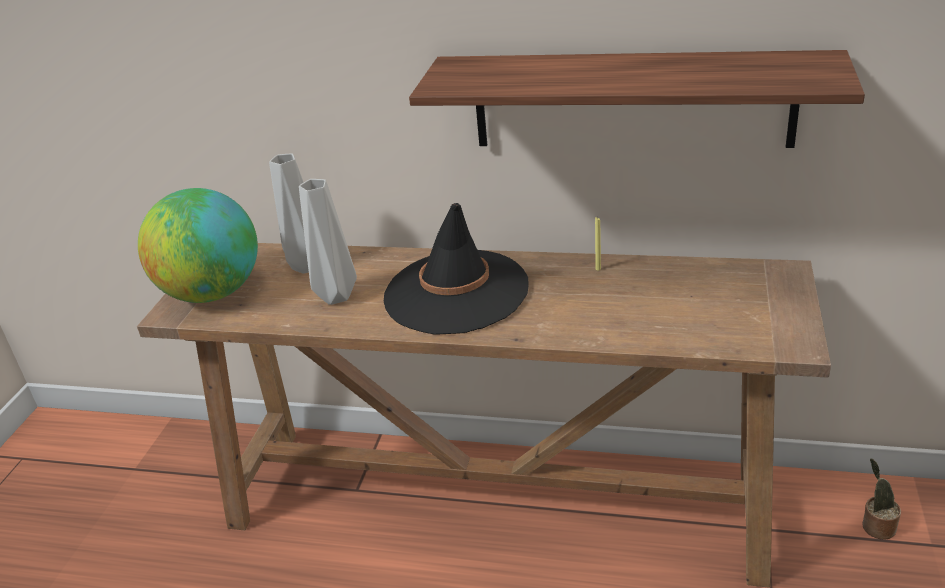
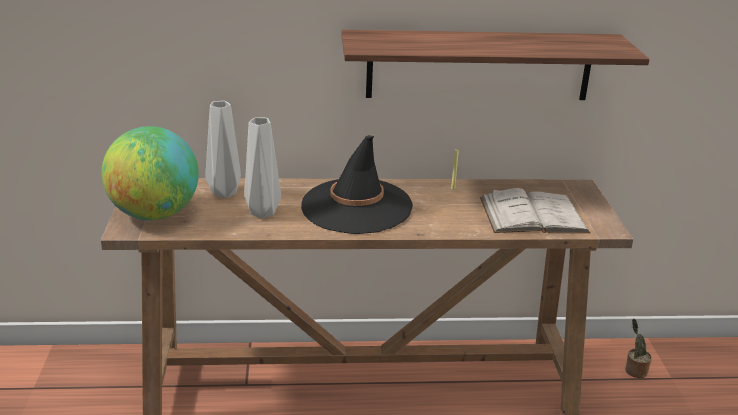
camera: 20 degrees left, 5 degrees down
(692, 316) = (532, 215): none -> white book

